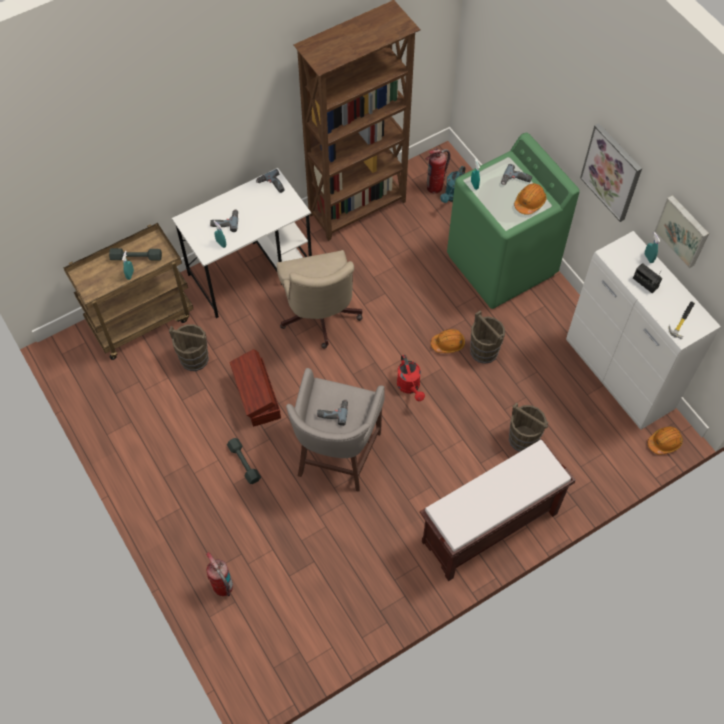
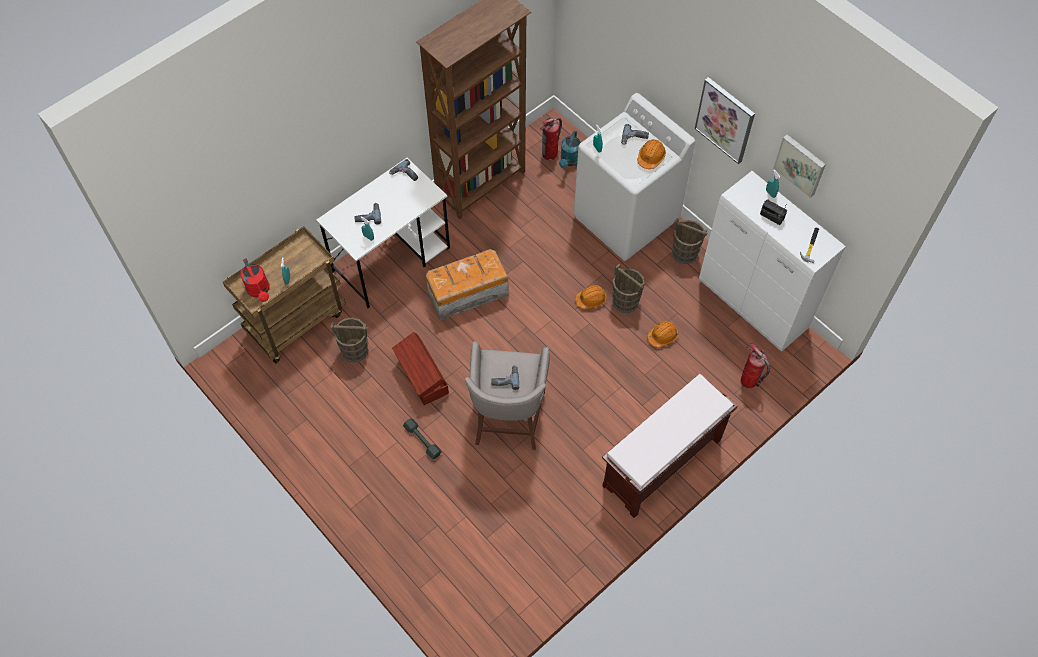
camera: 10 degrees left, 0 degrees up
(136, 257) = (290, 262): grey dumbbell -> none
(223, 587) = (426, 559): fire extinguisher -> fire extinguisher (748, 381)
(320, 318) = (466, 293): beige office chair -> storage box
(410, 387) = (563, 345): red watering can -> red watering can (259, 291)
(501, 265) = (626, 218): green washing machine -> white washing machine
(523, 439) = (677, 377): brown bucket -> brown bucket (685, 253)
(664, 442) = (804, 360): orange hard hat -> orange hard hat (662, 336)

